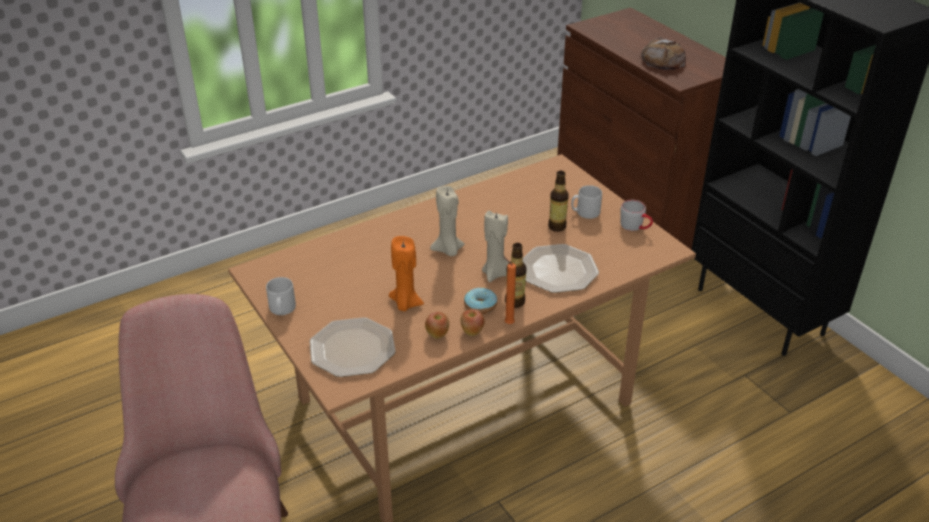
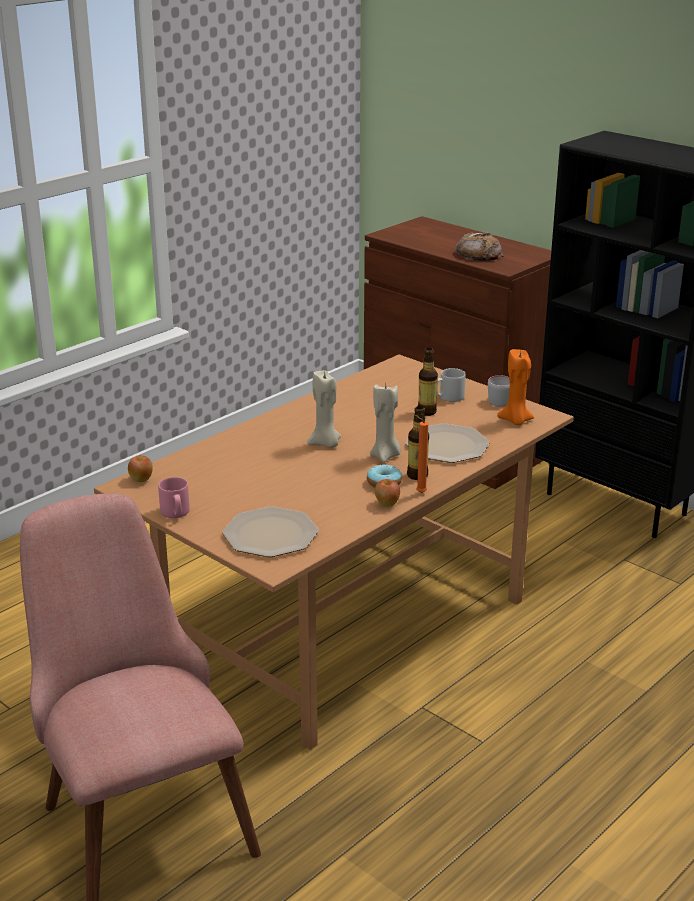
camera: 15 degrees left, 10 degrees down
(282, 309) = (175, 513): grey mug -> pink mug
(405, 304) = (305, 491): orange candle -> orange candle (515, 421)
(437, 334) = (353, 511): apple -> apple (141, 479)

